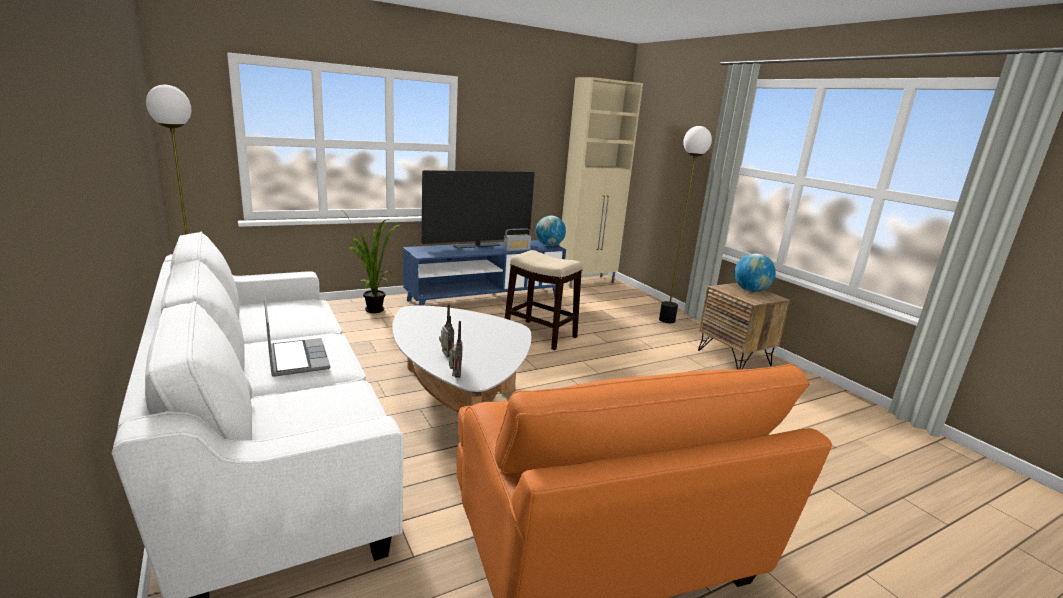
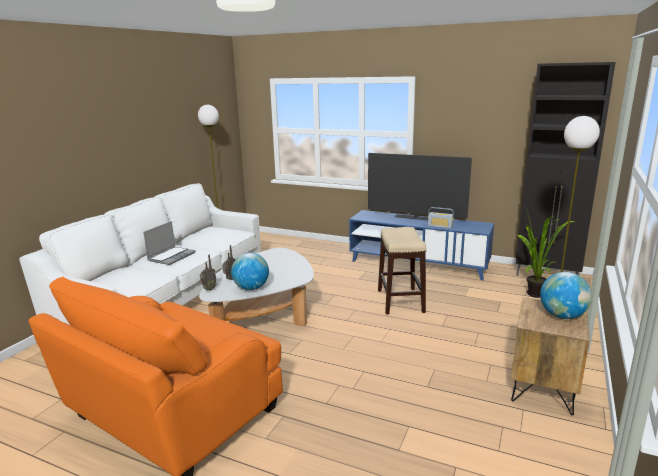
camera: 55 degrees right, 0 degrees up
(374, 312) = (329, 253): potted plant -> potted plant (533, 296)
(549, 245) = (480, 228): globe -> globe (251, 288)
(587, 282) = (547, 275): beige cabinet -> black cabinet

